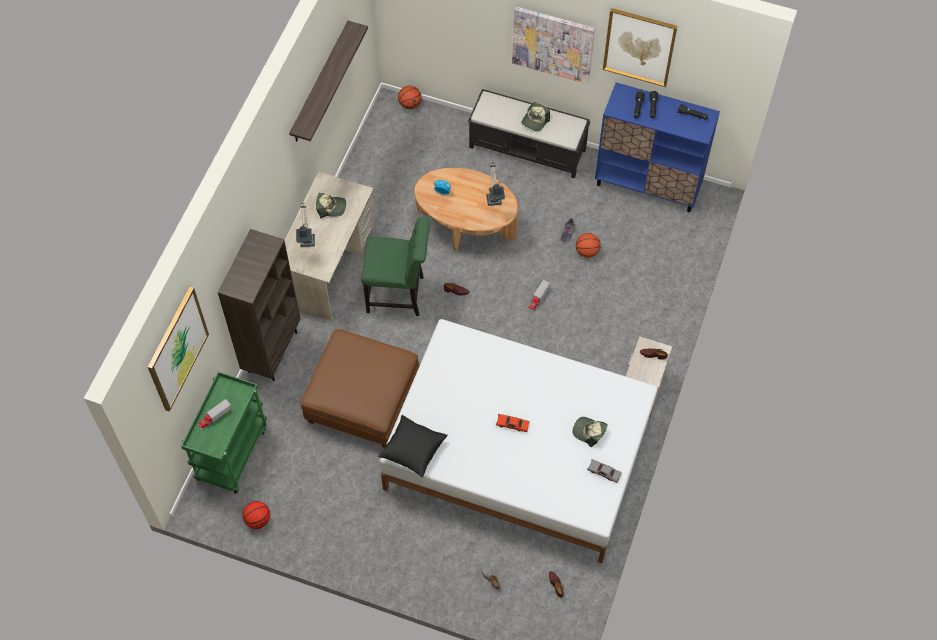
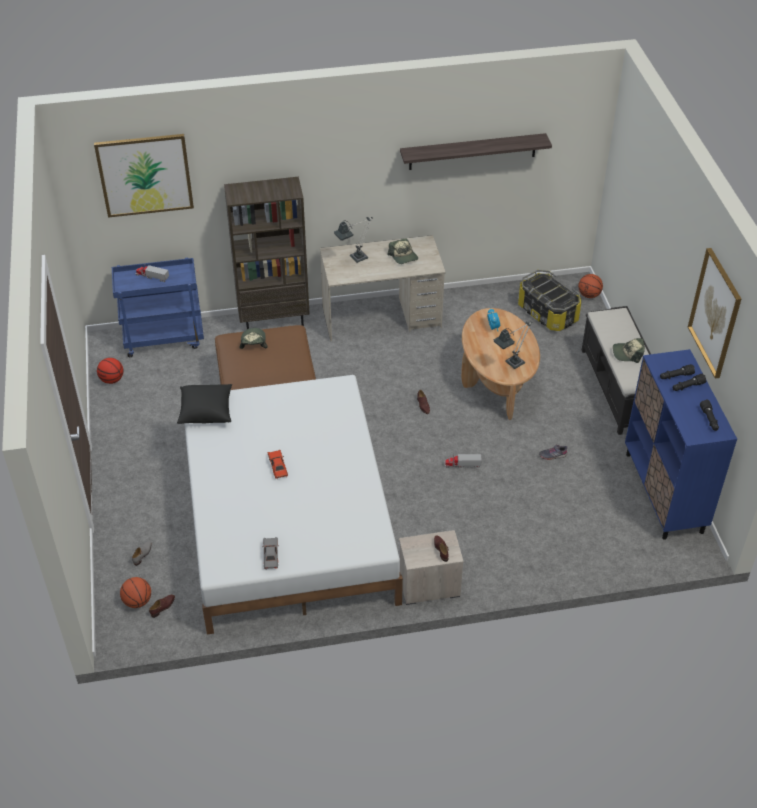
camera: 60 degrees right, 15 degrees down
(232, 452) = (164, 338): green cart -> blue cart
(399, 295) = (389, 371): green chair -> none
(410, 144) = (548, 313): none -> storage box
(553, 44) = (673, 276): picture -> none
(587, 252) = (544, 478): basketball -> basketball (137, 601)
(589, 432) = (308, 526): cap -> cap (253, 342)

